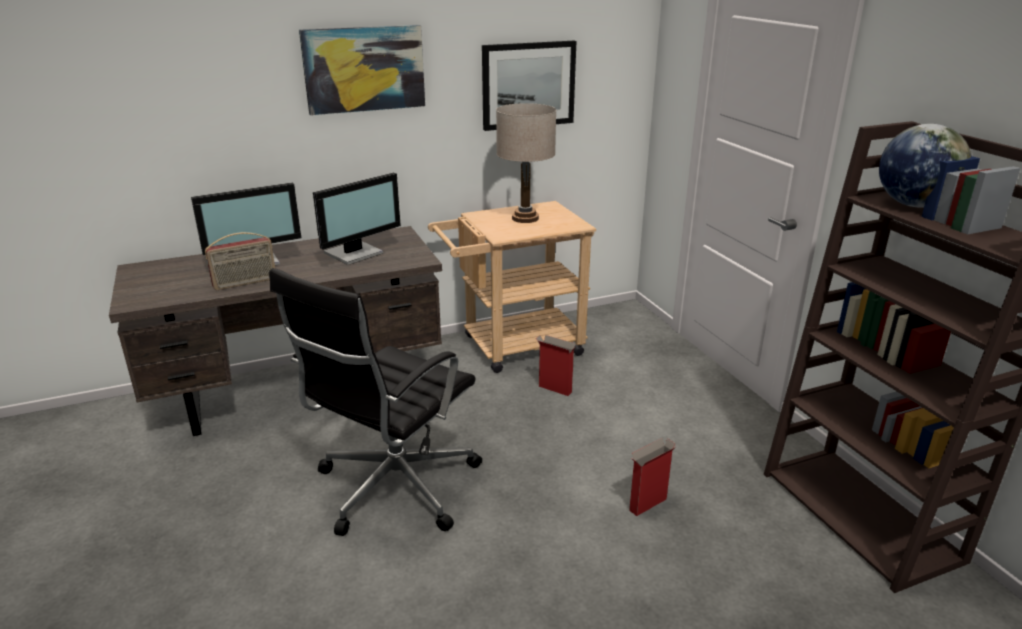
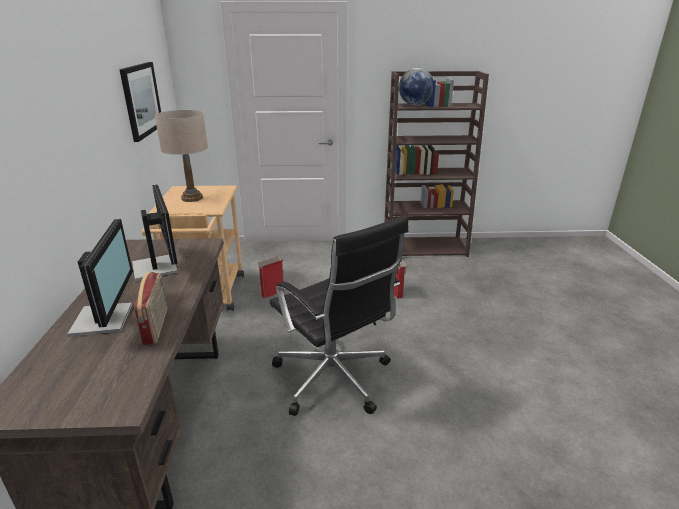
camera: 70 degrees left, 0 degrees up
(364, 69) = (74, 100): picture -> none

